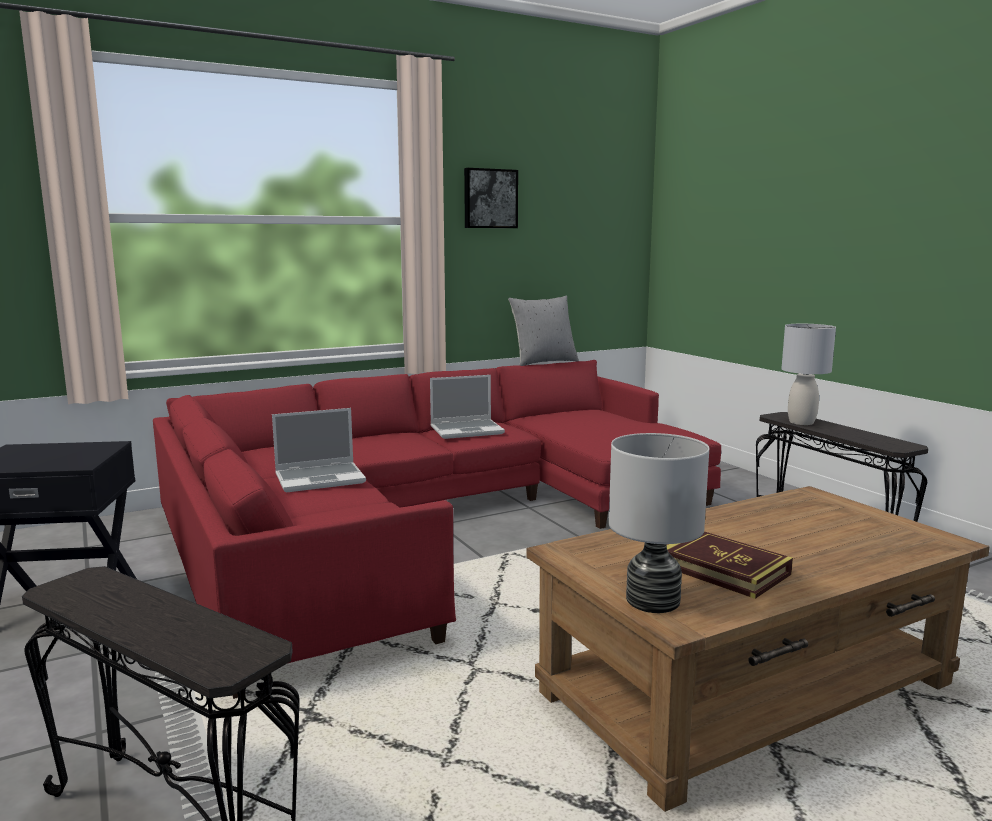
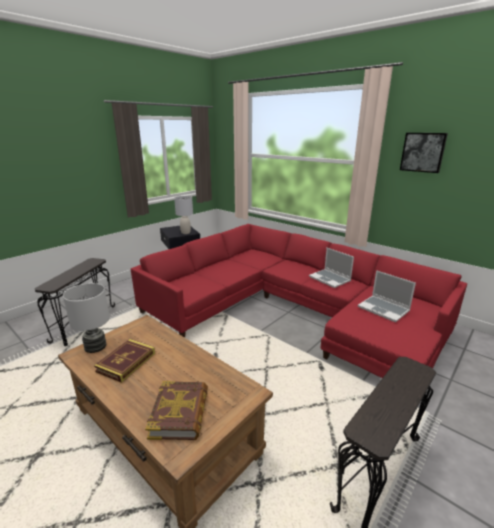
camera: 70 degrees right, 10 degrees up
(321, 478) = (235, 268): laptop -> laptop (384, 309)
(543, 362) = (420, 263): grey pillow -> none
(801, 422) = (401, 377): grey table lamp -> grey table lamp (186, 232)
(866, 536) = (180, 413): none -> book

